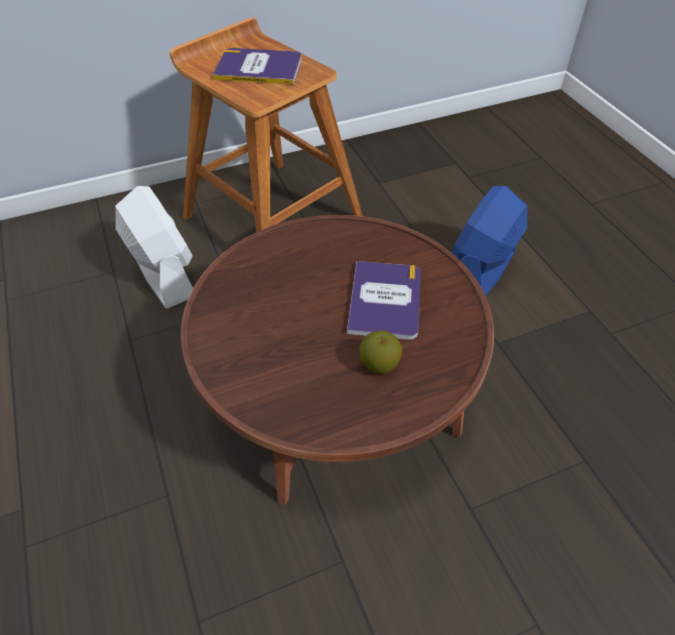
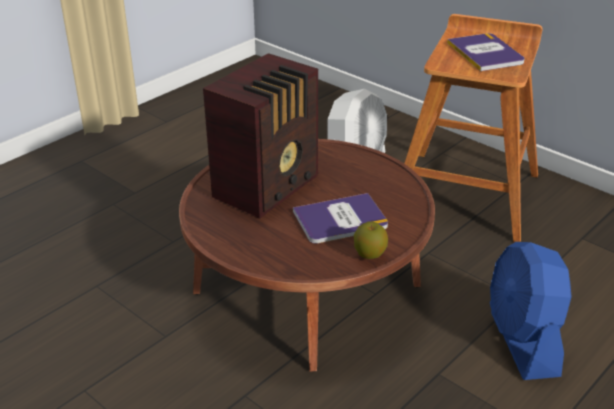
camera: 65 degrees right, 15 degrees down
(283, 337) = (269, 187): none -> radio
(379, 364) = (274, 233): apple -> apple (369, 254)
(480, 273) = (523, 340): blue fan -> blue fan turned 105 degrees counterclockwise

